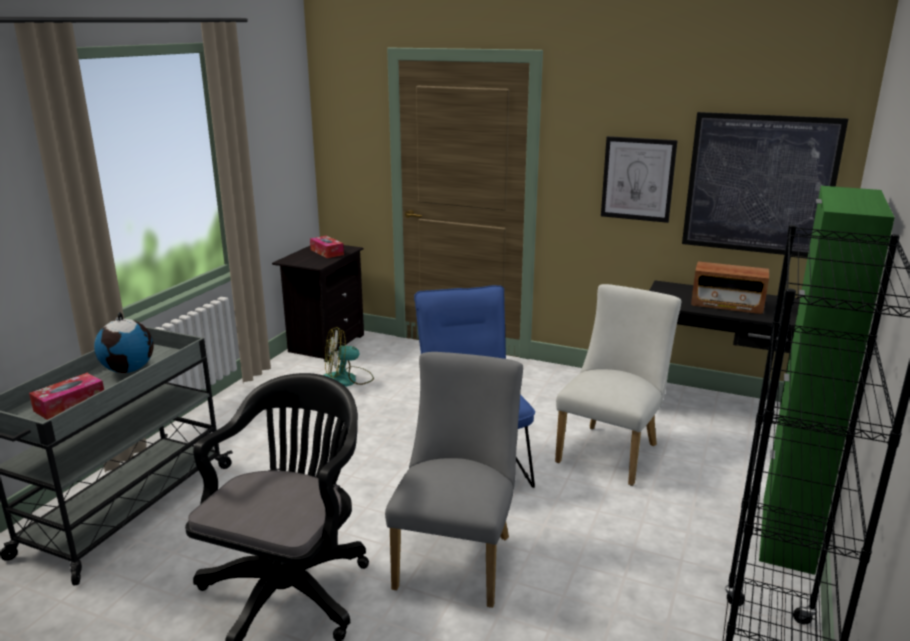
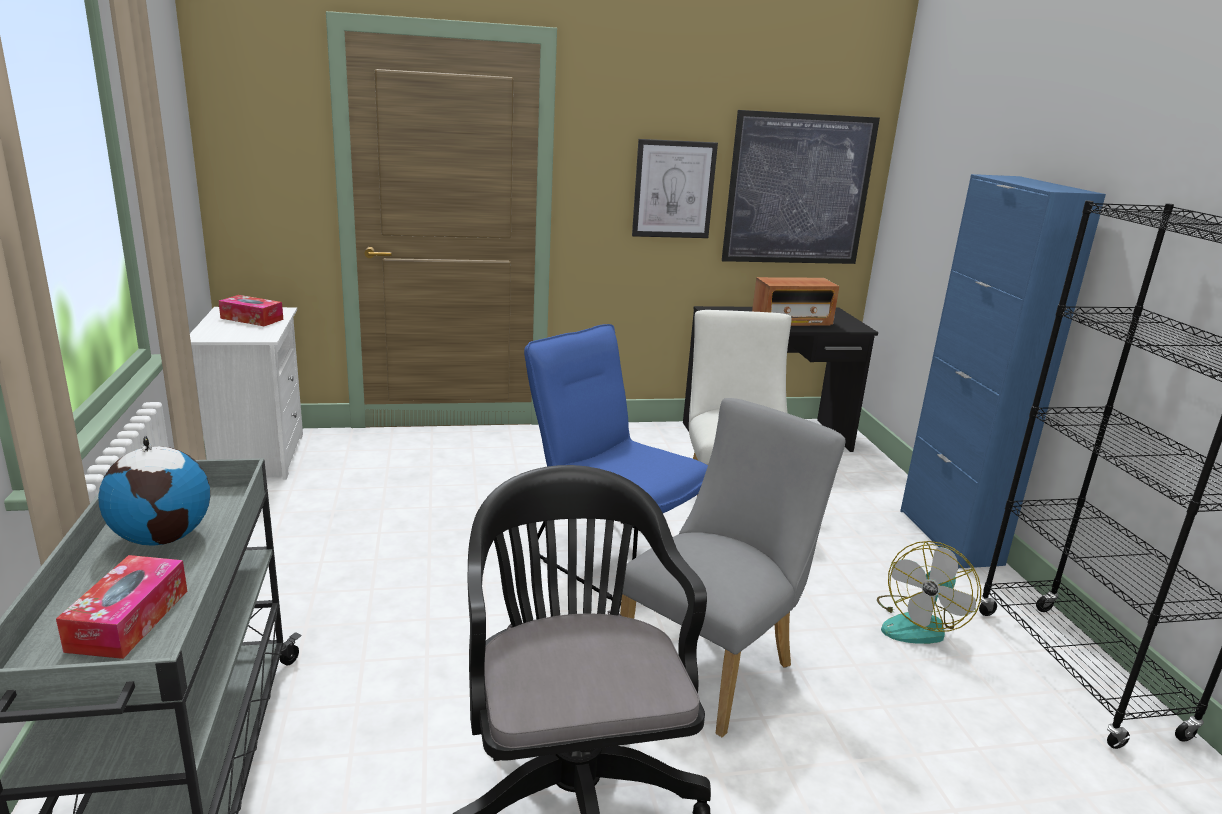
camera: 35 degrees left, 0 degrees up
(325, 344) = (257, 456): black nightstand -> white nightstand
(348, 379) = (344, 495): fan -> fan (919, 624)
(458, 556) = (714, 665): grey chair -> grey chair turned 60 degrees clockwise
(787, 534) = (950, 537): green cabinet -> blue cabinet

